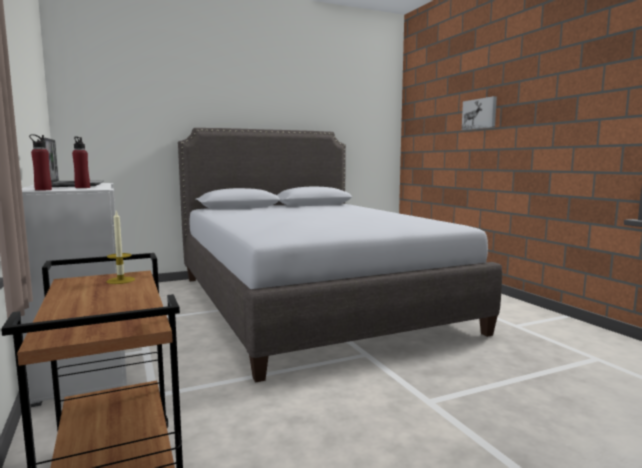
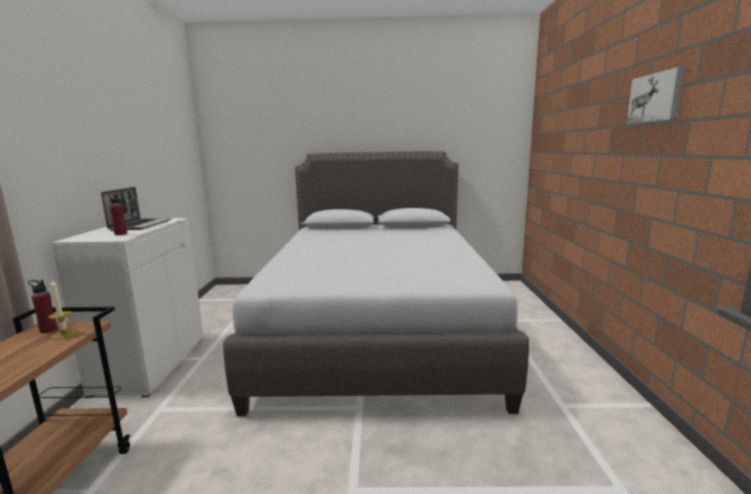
camera: 25 degrees right, 5 degrees up
(43, 190) = (80, 239): red bottle -> red bottle (48, 330)
(480, 114) = (591, 134): picture -> picture (656, 98)

